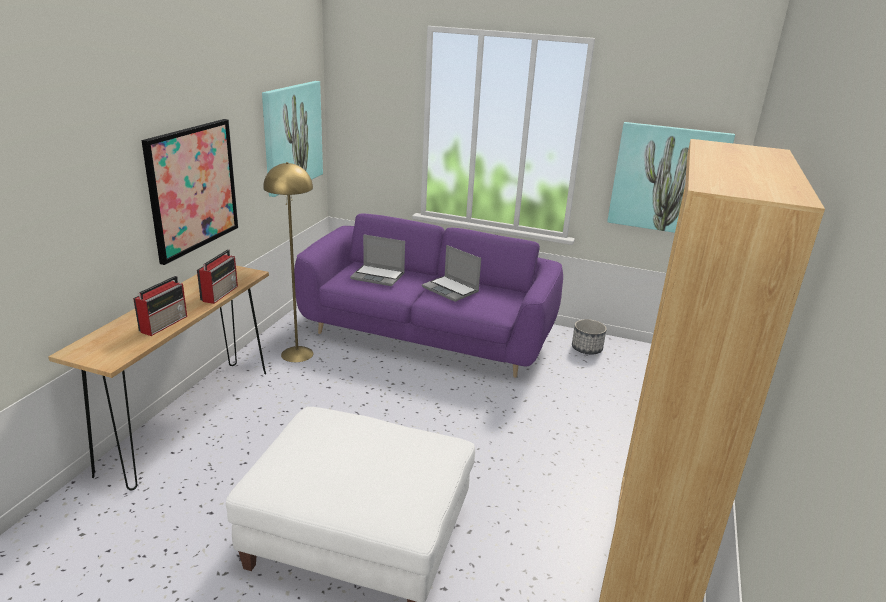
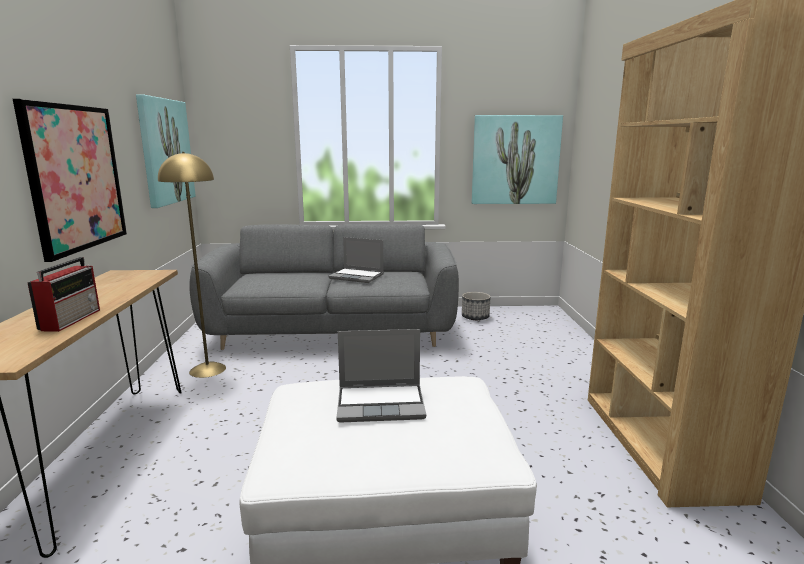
camera: 20 degrees left, 10 degrees down
(220, 293) = (131, 289): radio -> none
(378, 276) = (280, 277): laptop -> laptop (382, 404)
(427, 336) = (333, 332): purple sofa -> grey sofa

